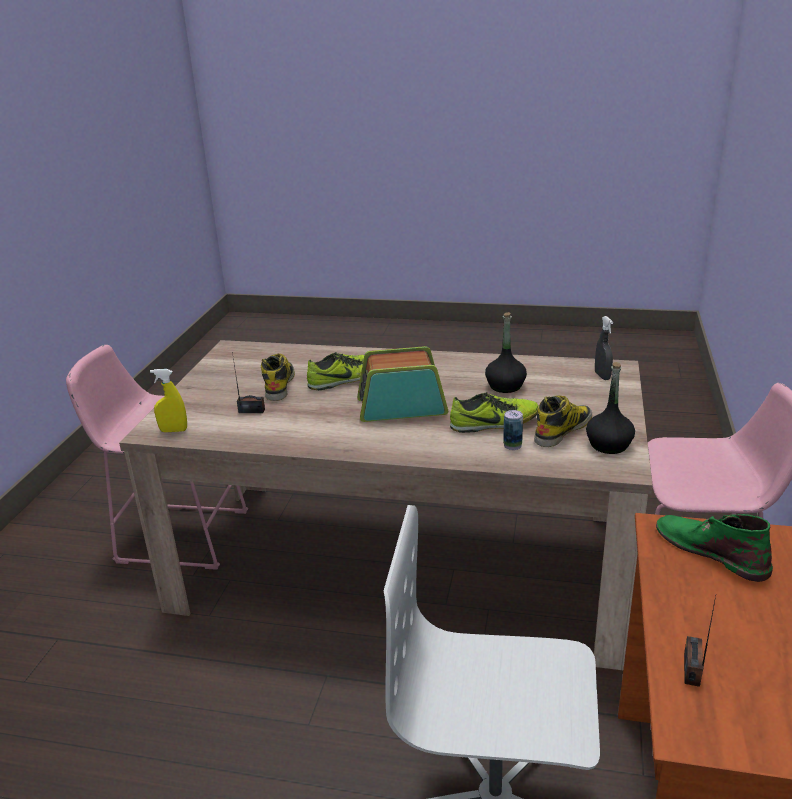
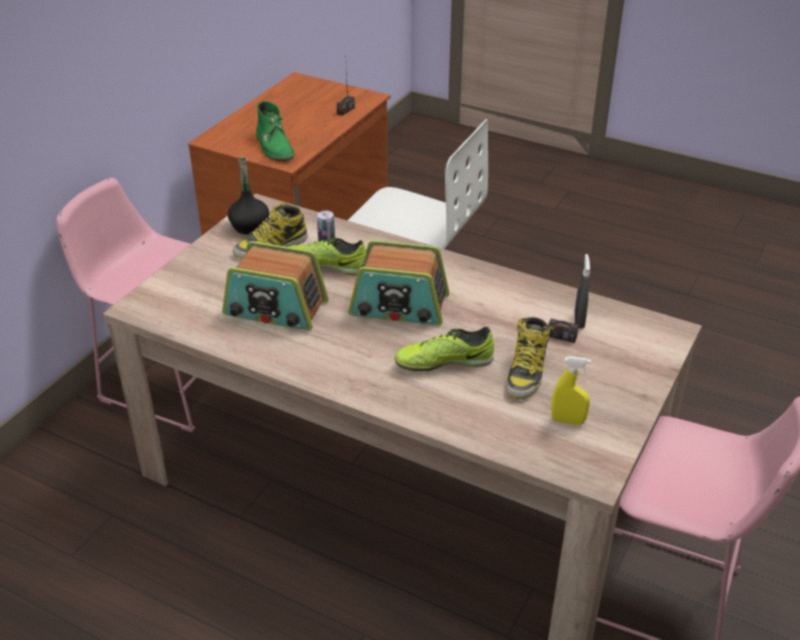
camera: 165 degrees left, 10 degrees up
(173, 430) = (646, 327): yellow spray bottle -> yellow spray bottle (568, 421)
(505, 386) = (276, 309): black bottle -> radio
(602, 376) = (166, 299): grey spray bottle -> grey spray bottle (579, 321)

